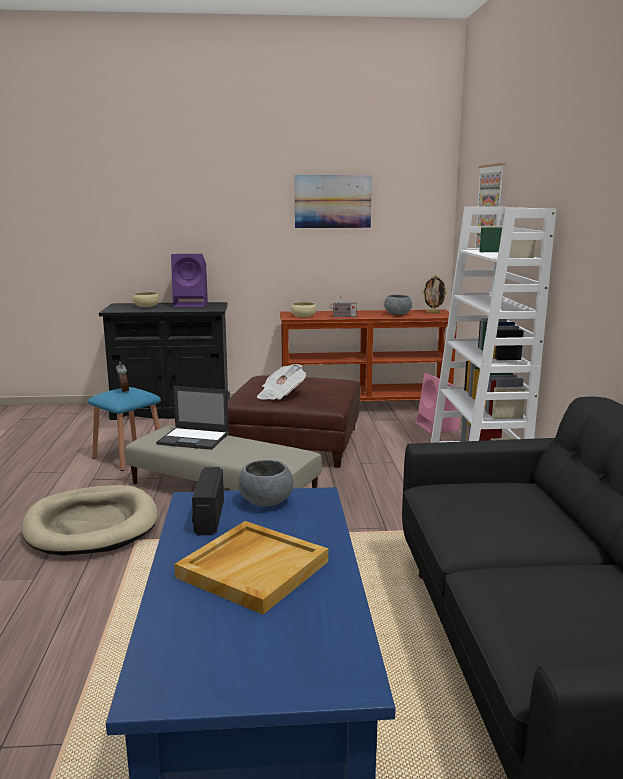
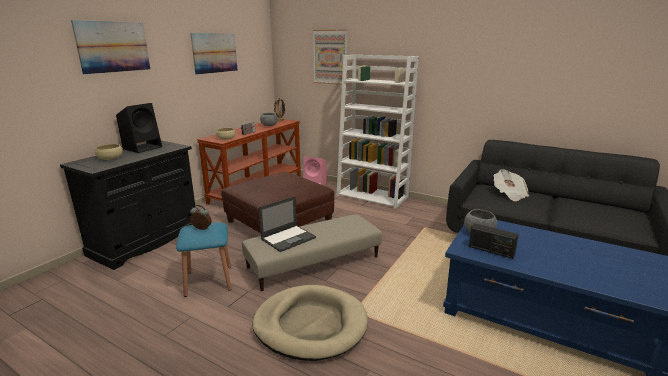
camera: 55 degrees left, 5 degrees up
(187, 190) = (113, 47): none -> picture
(191, 304) = (143, 148): purple speaker -> black speaker
(253, 568) = (558, 254): beige tray -> none
(280, 395) = (285, 192): newspaper -> newspaper (509, 194)

